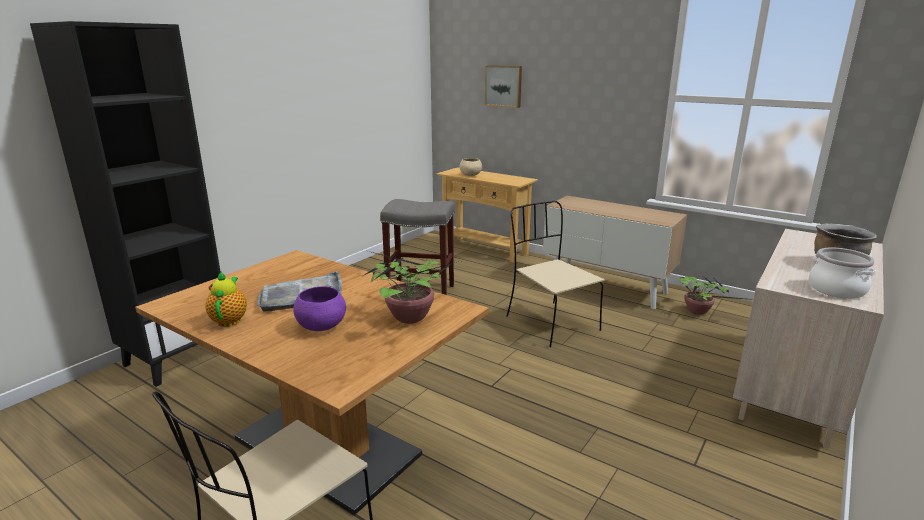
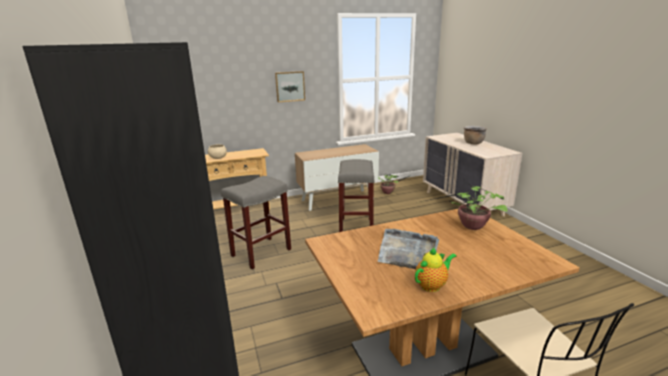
camera: 55 degrees left, 0 degrees up
(230, 319) = (432, 285): teapot -> teapot turned 120 degrees clockwise
(321, 327) = (467, 254): purple bowl -> none
(504, 86) = (222, 85): picture -> picture (290, 86)
(550, 322) = (356, 227): beige chair -> grey stool
(836, 289) = (497, 150): cooking pot -> none

